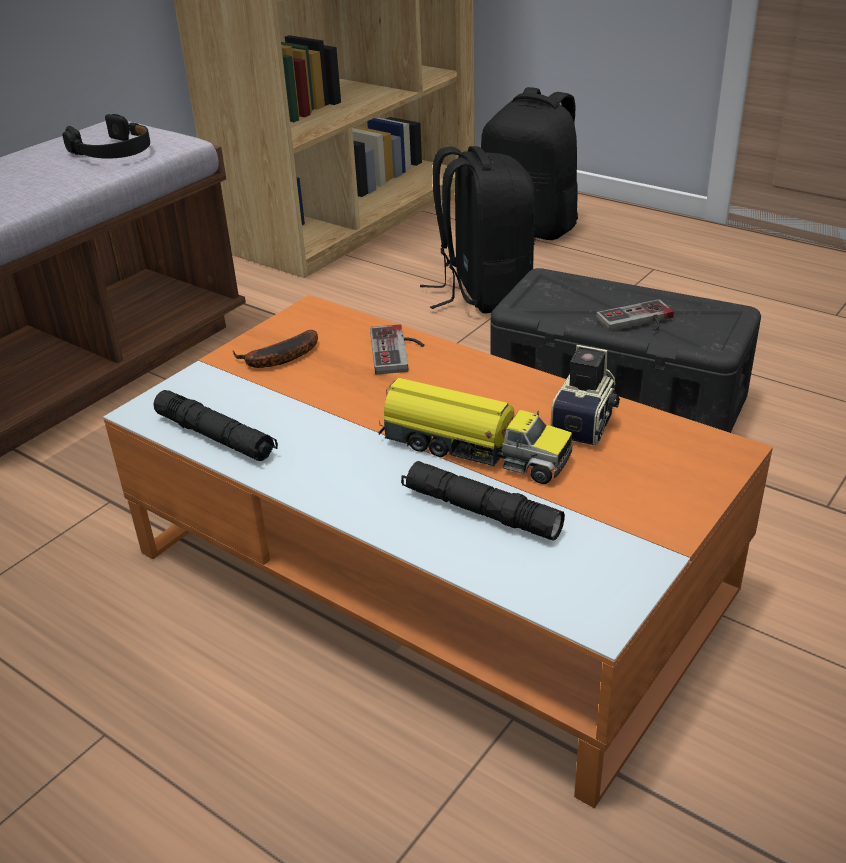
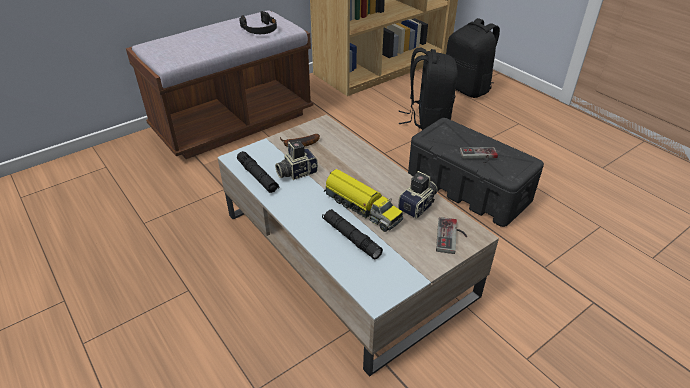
camera: 15 degrees right, 5 degrees up
(298, 411) = (296, 172): none -> camera
(398, 351) = (352, 151): game controller -> game controller (452, 237)
(429, 570) = (345, 253): orange coffee table -> beige coffee table

